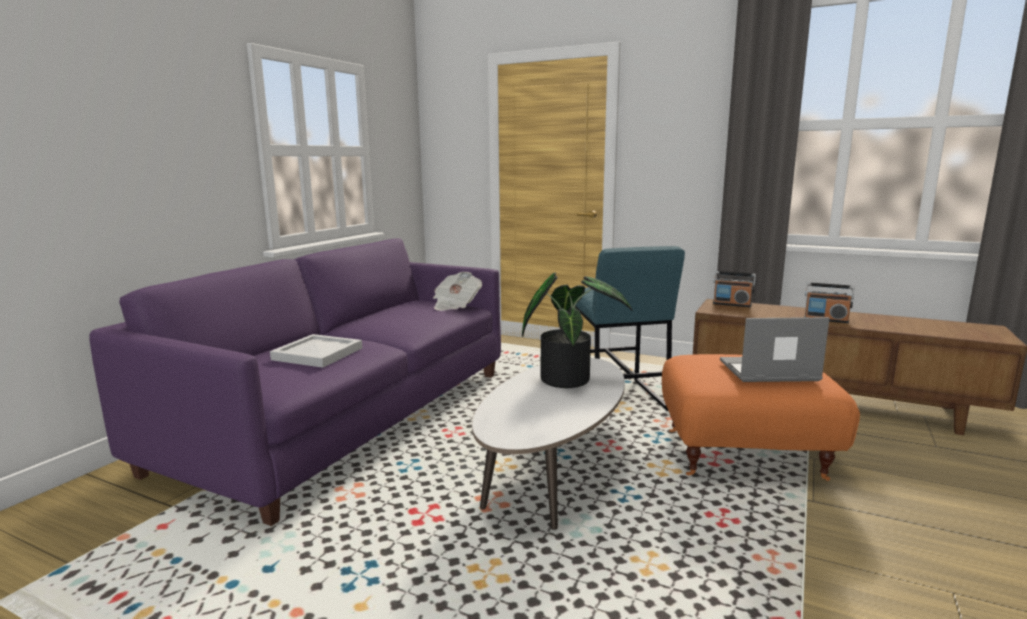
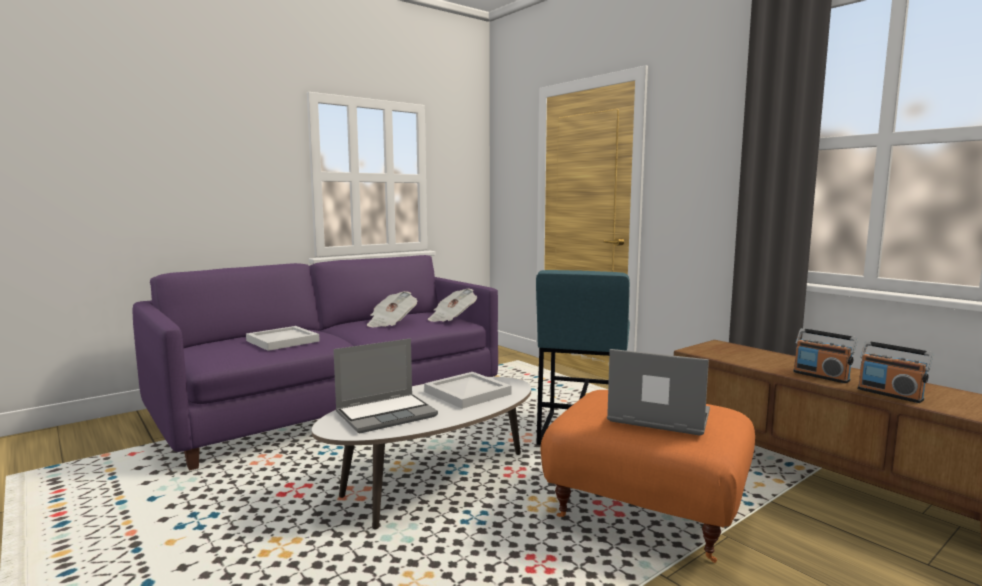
camera: 25 degrees right, 5 degrees down
(402, 317) = (391, 323): none -> newspaper
(532, 413) = (387, 414): none -> laptop
(568, 378) = (467, 392): potted plant -> white tray
(732, 304) = (732, 348): radio -> radio (890, 394)

